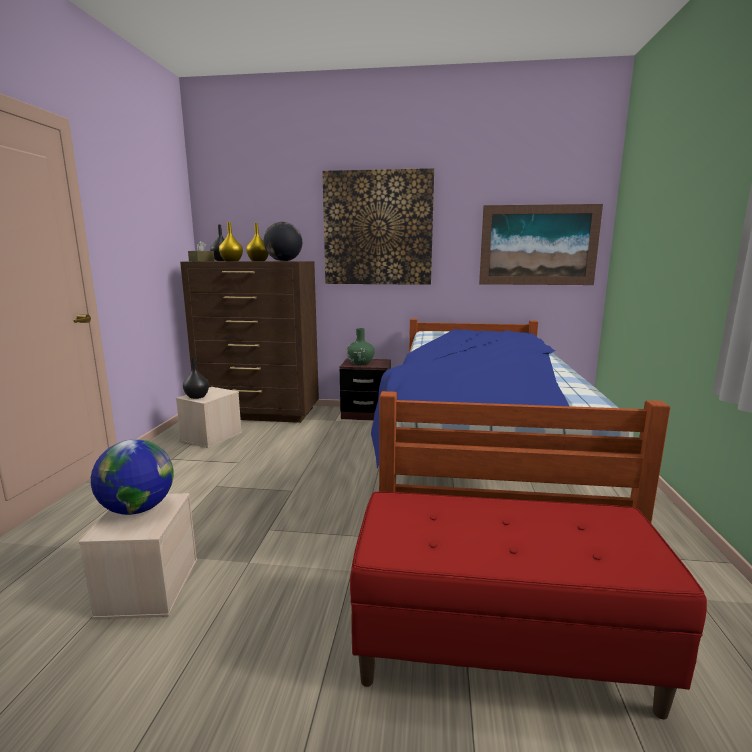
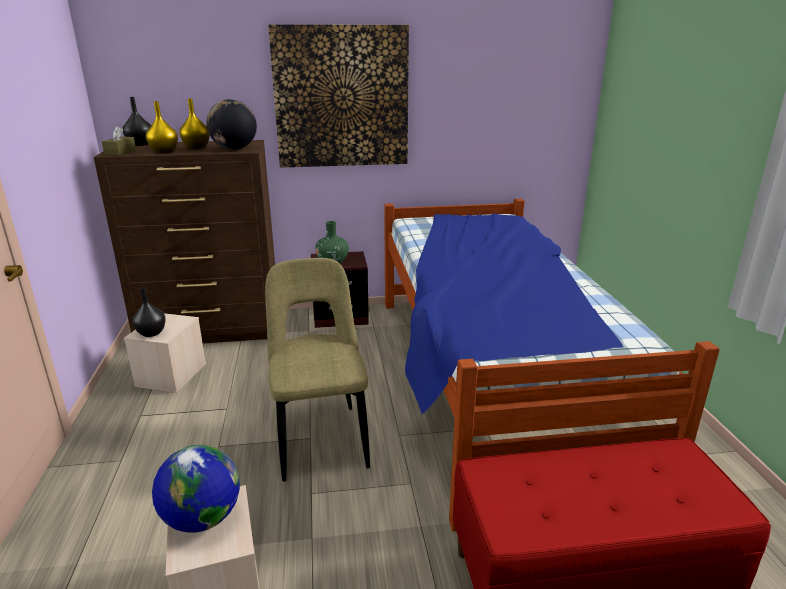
camera: 15 degrees left, 10 degrees up
(301, 491) = (320, 437): none -> beige chair
(538, 245) = (524, 115): picture -> none

